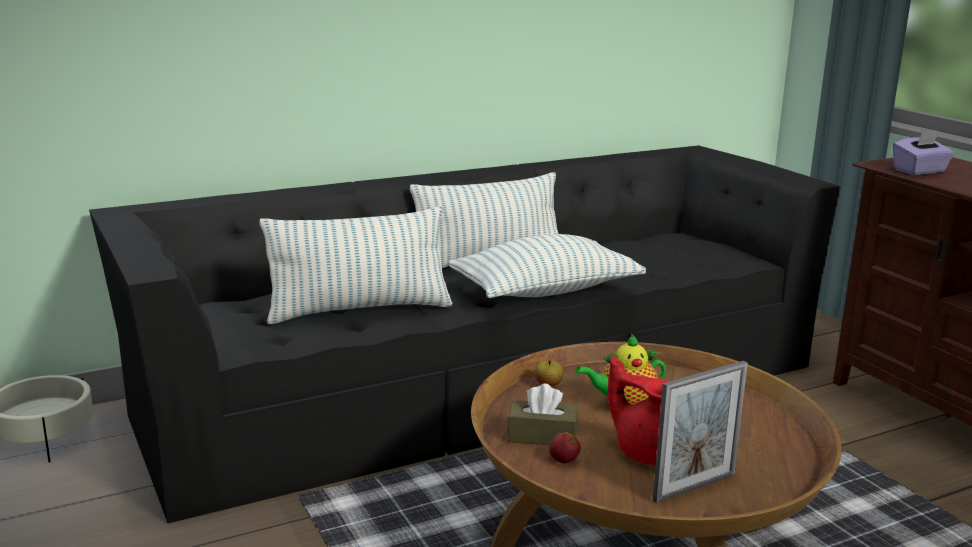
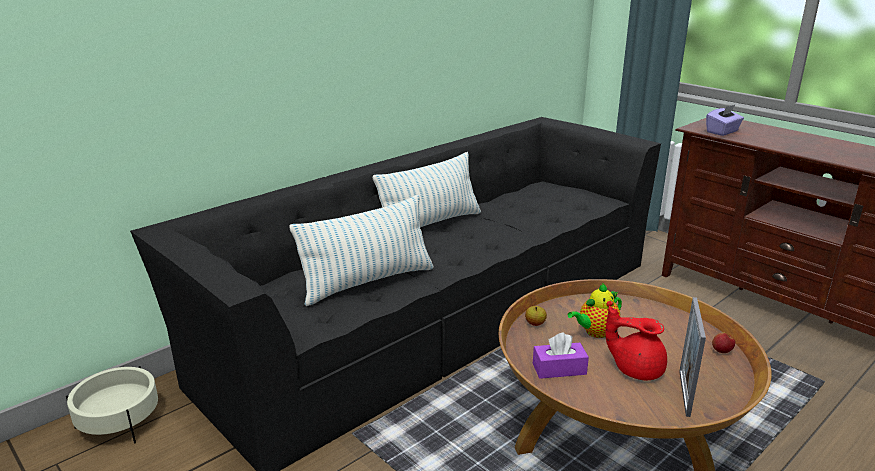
camera: 15 degrees left, 5 degrees up
(542, 436) = (559, 369): brown tissue box -> purple tissue box
(545, 291) = (490, 245): pillow -> none
(564, 461) = (587, 387): apple -> apple (721, 351)
(694, 487) = (684, 393): picture frame -> picture frame turned 150 degrees clockwise

